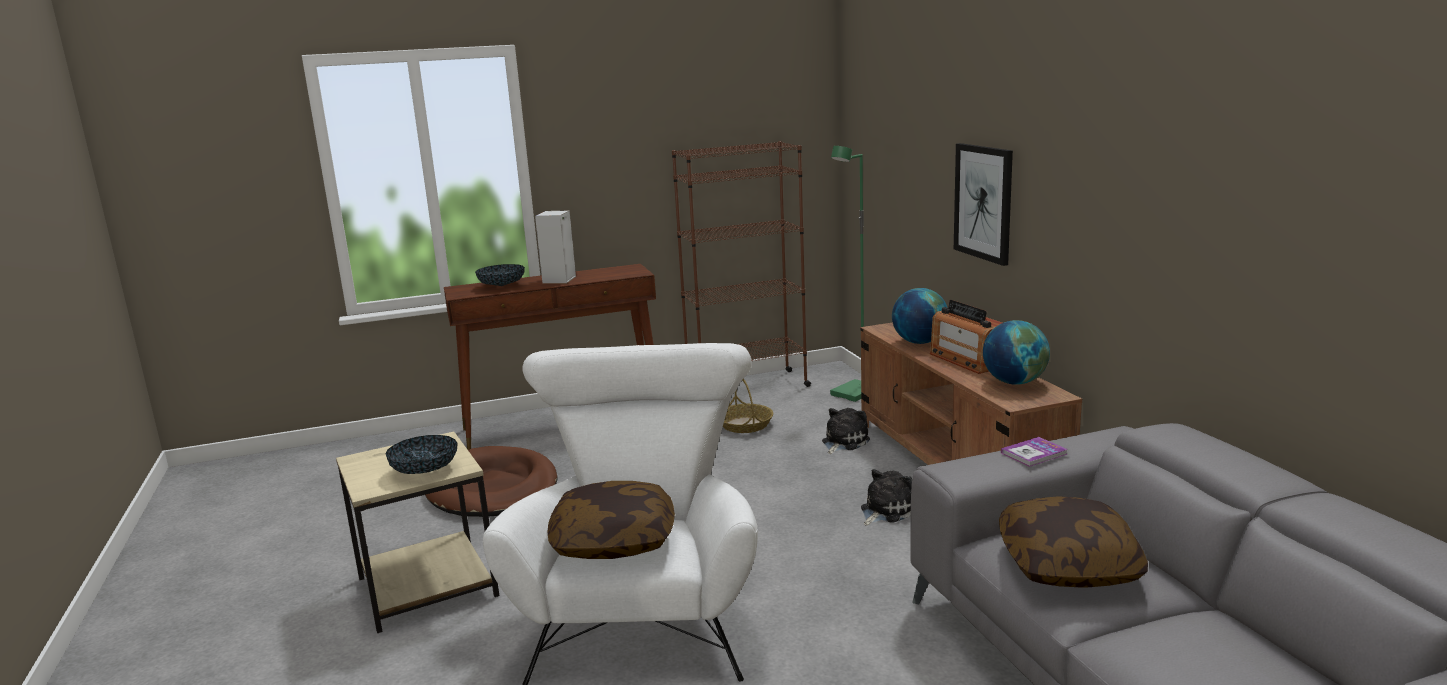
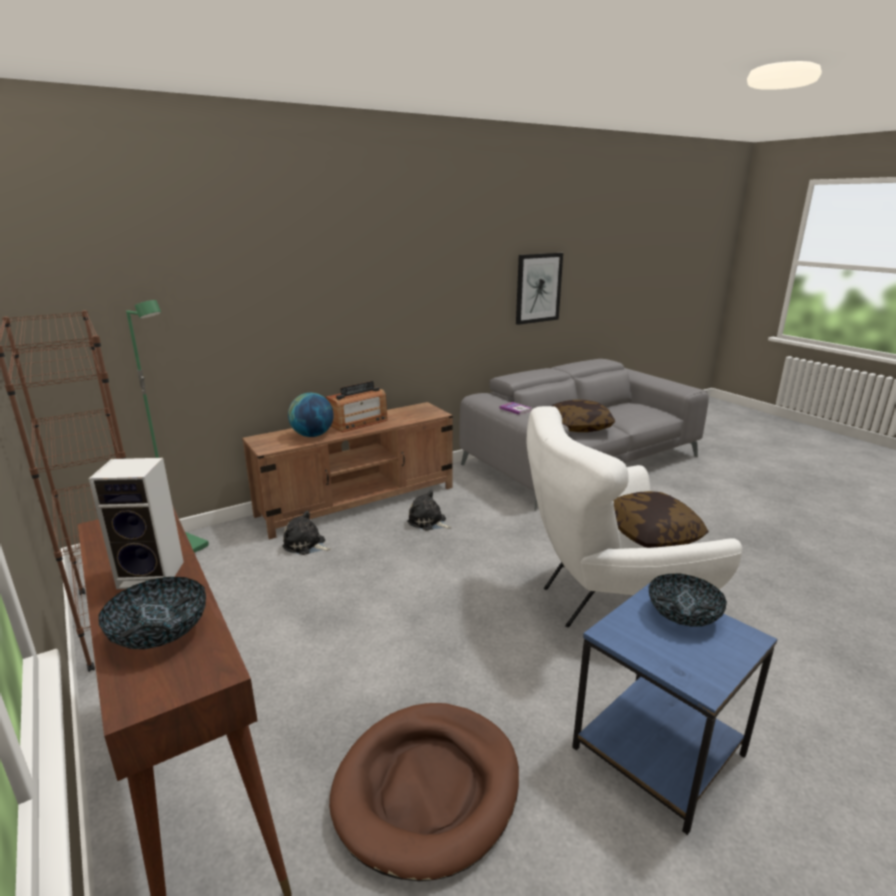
camera: 105 degrees left, 5 degrees up
(428, 585) = (656, 751): beige side table -> blue side table
(745, 425) = (250, 603): basket -> none
(983, 202) = (315, 316): picture -> picture (538, 288)
(1014, 382) = (403, 413): globe -> none

